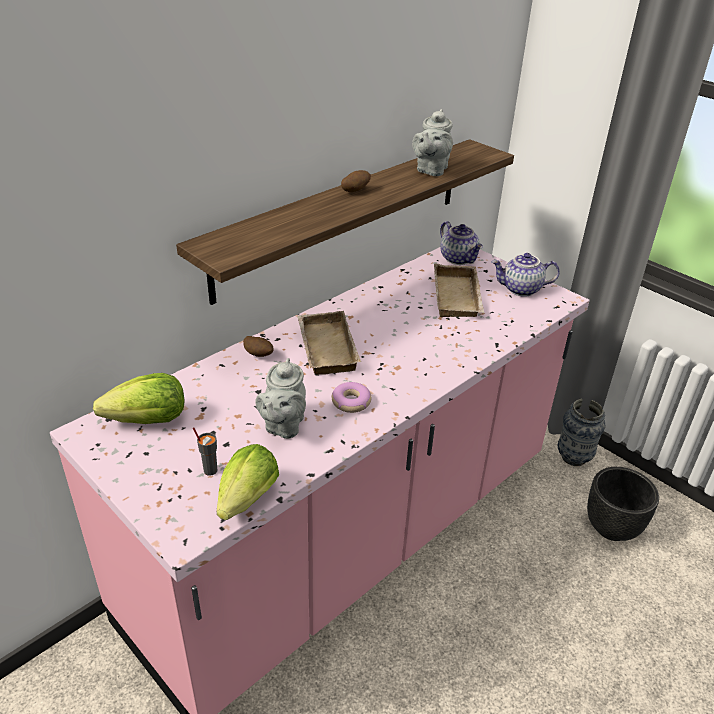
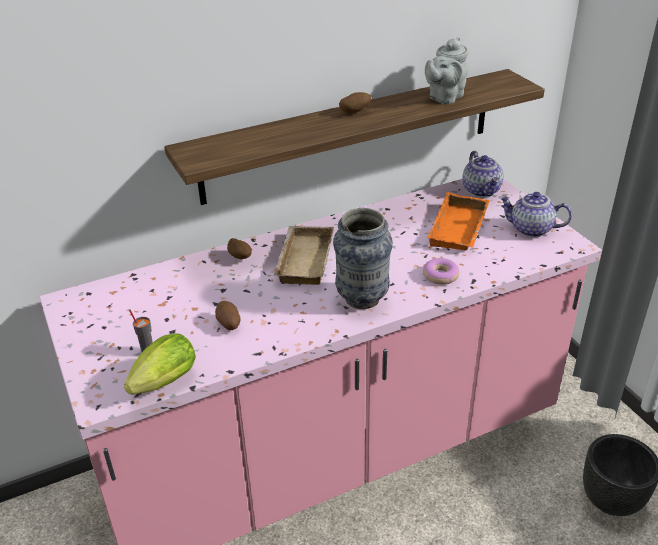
camera: 20 degrees right, 0 degrees up
(149, 420) = (119, 300): lettuce -> none
(283, 426) = (228, 324): grey teapot -> potato
(351, 402) = (300, 313): donut -> donut (440, 276)
(459, 297) = (460, 229): beige tray -> orange tray
(573, 458) = (598, 419): vase -> vase (362, 299)

